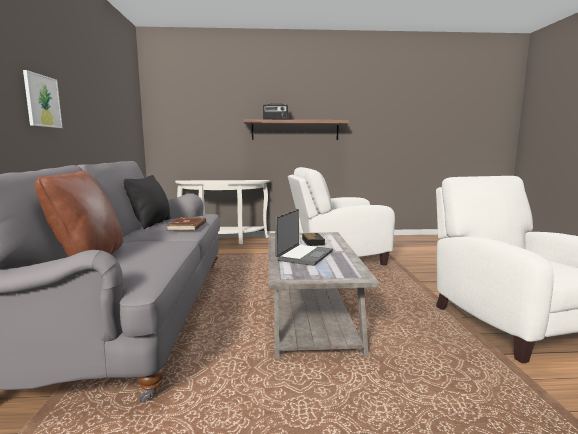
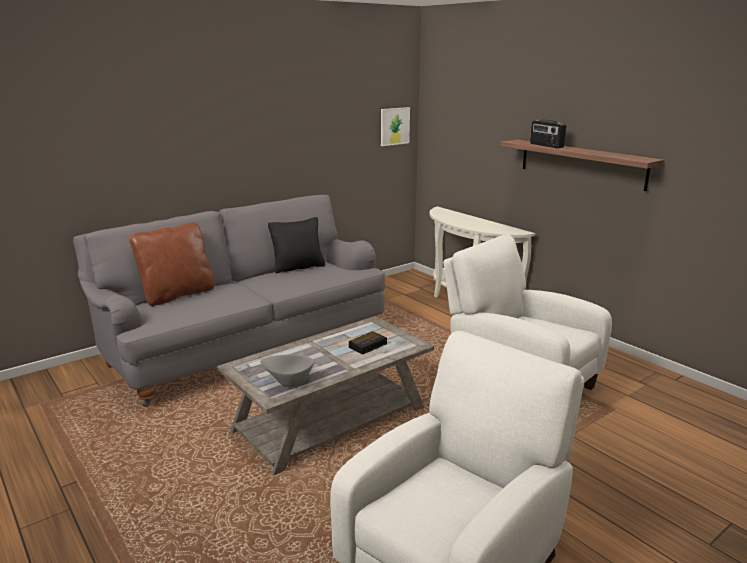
camera: 55 degrees right, 10 degrees up
(42, 101) = (225, 146): picture -> picture (394, 126)
(188, 226) = (302, 282): brown book -> none
(304, 255) = (310, 356): laptop -> none
(339, 268) = (288, 381): none -> grey bowl

